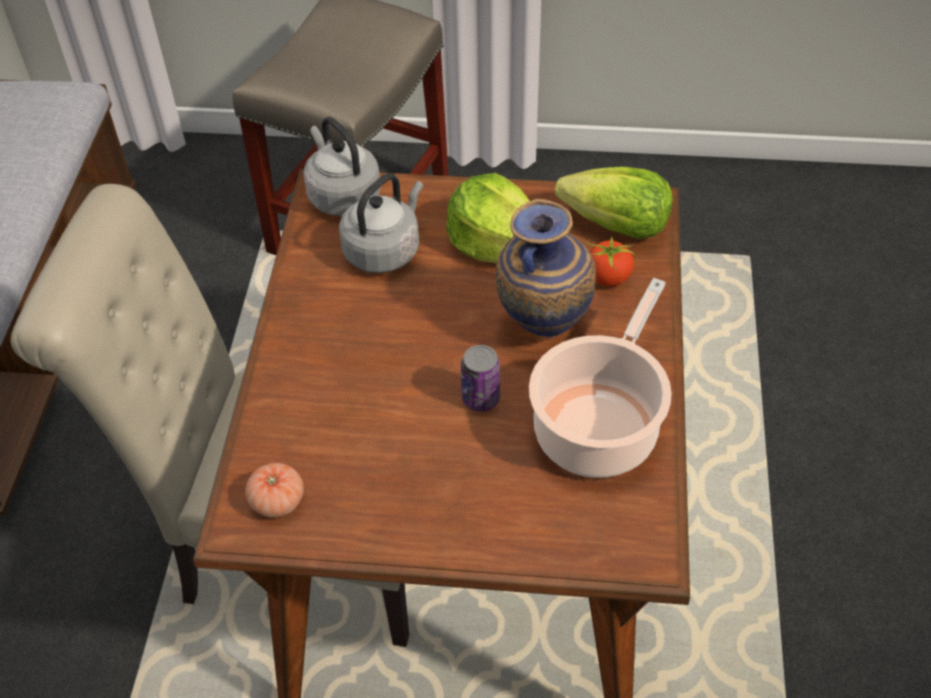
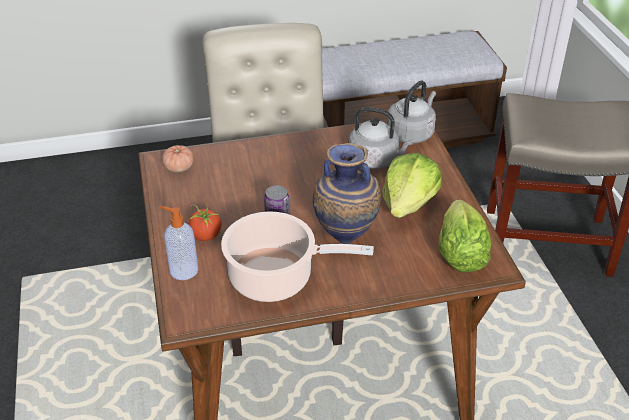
camera: 70 degrees right, 10 degrees down
(543, 539) = (182, 270): none -> soap dispenser
(607, 278) = (407, 259): tomato -> tomato (205, 235)

